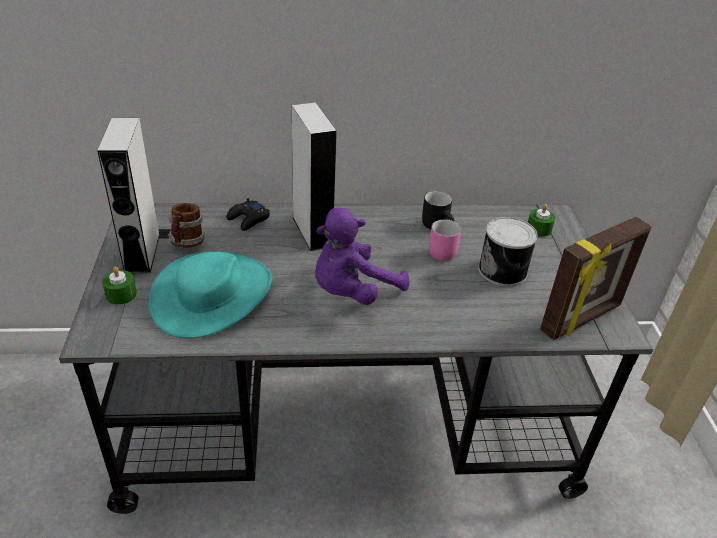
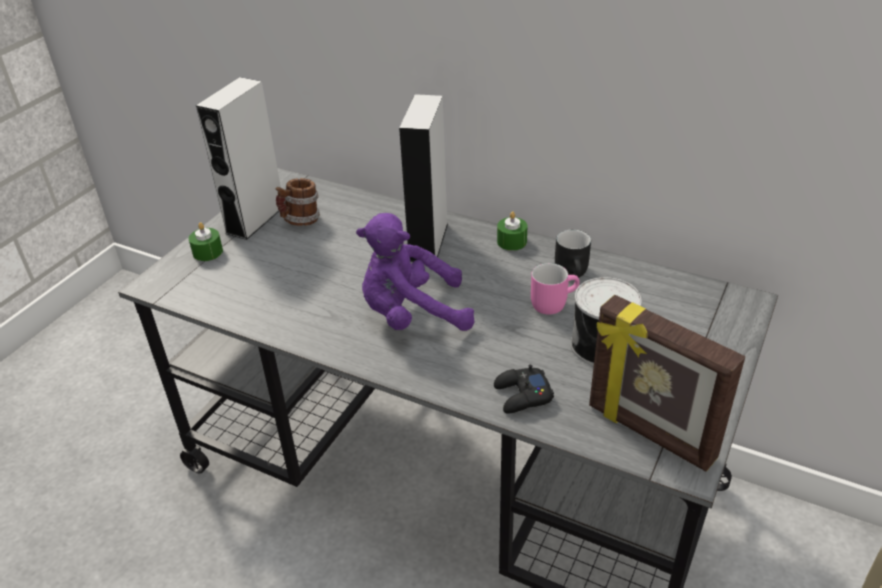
camera: 35 degrees right, 0 degrees up
(213, 295) = (280, 276): turquoise hat -> none
(248, 219) = (377, 213): black game controller -> black game controller (522, 395)
(539, 229) = (699, 312): green candle -> green candle (511, 241)
(582, 319) = (649, 433): picture frame -> picture frame turned 45 degrees clockwise

